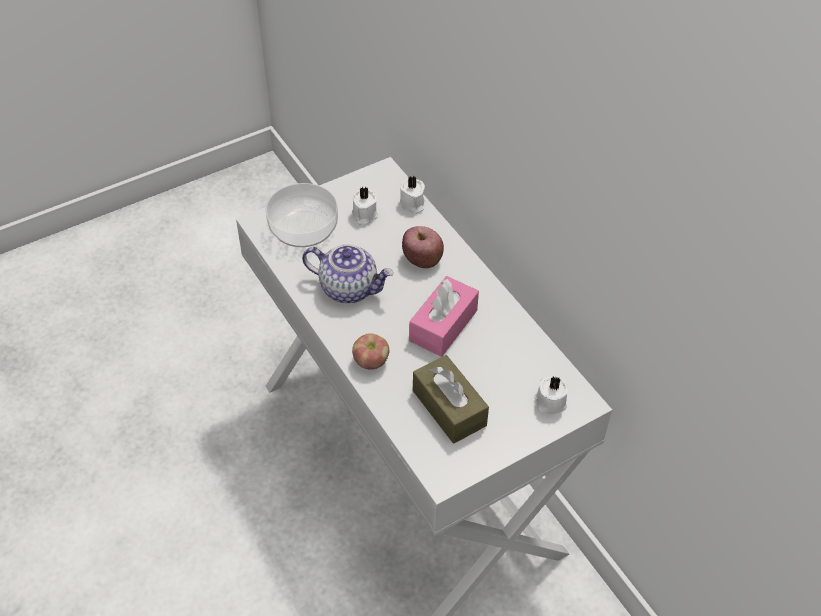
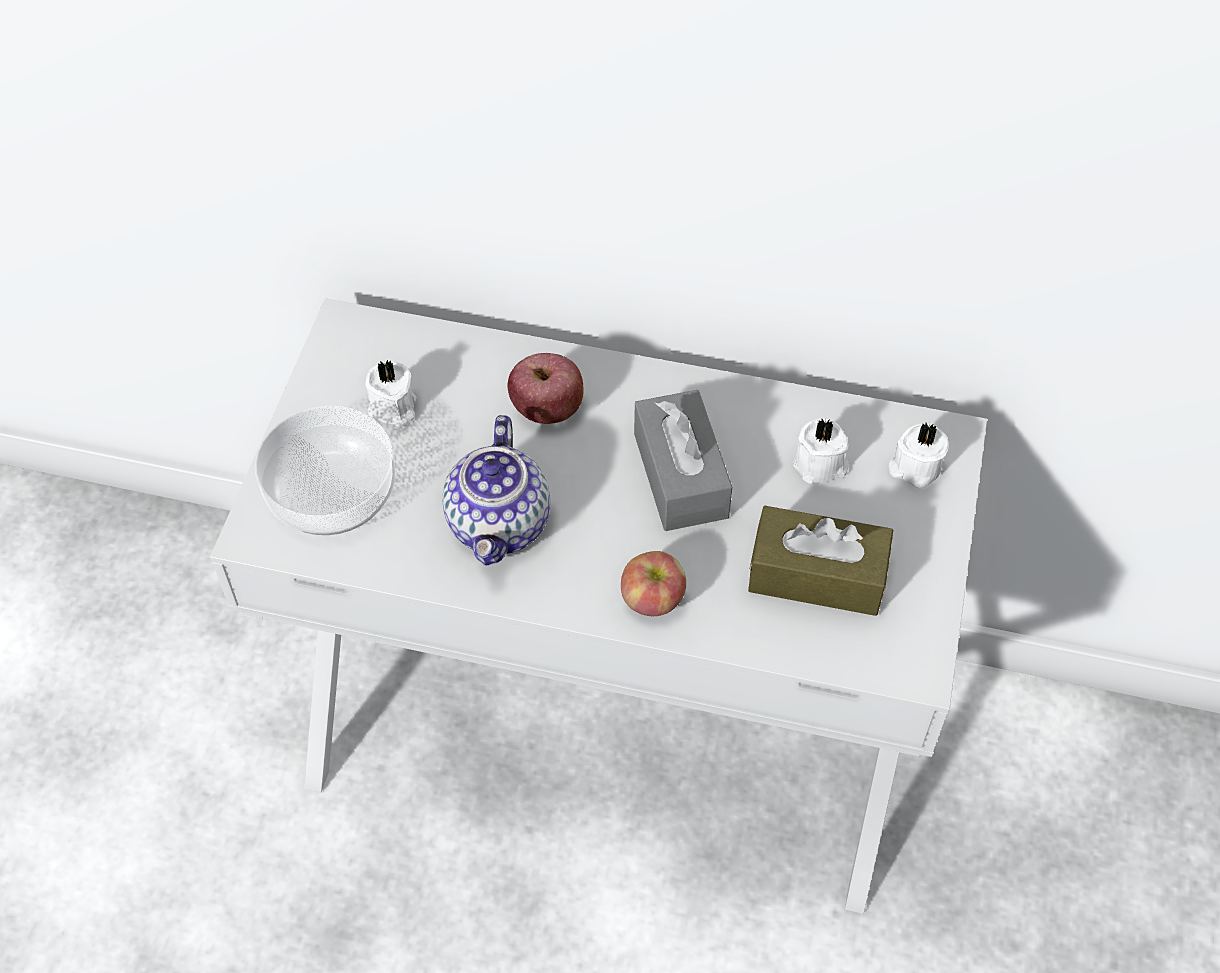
camera: 45 degrees left, 5 degrees up
(349, 288) = (500, 524): teapot -> teapot turned 120 degrees clockwise
(412, 205) = (440, 344): white candle -> white candle (821, 465)
(443, 325) = (680, 475): pink tissue box -> grey tissue box

